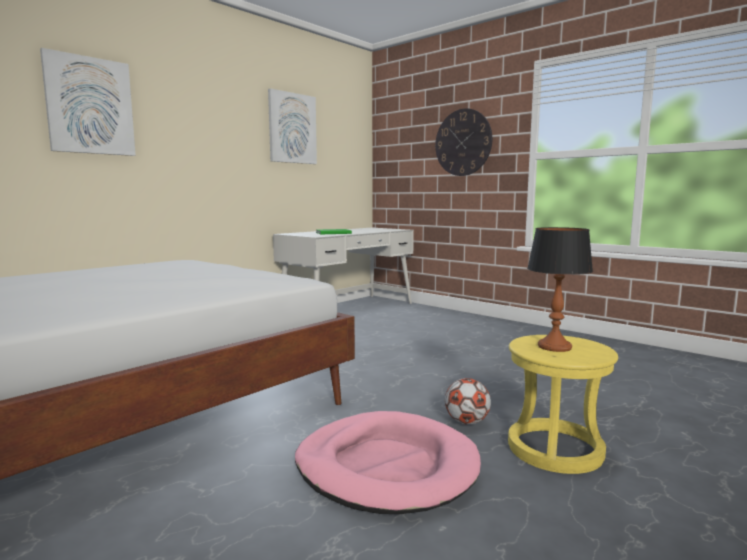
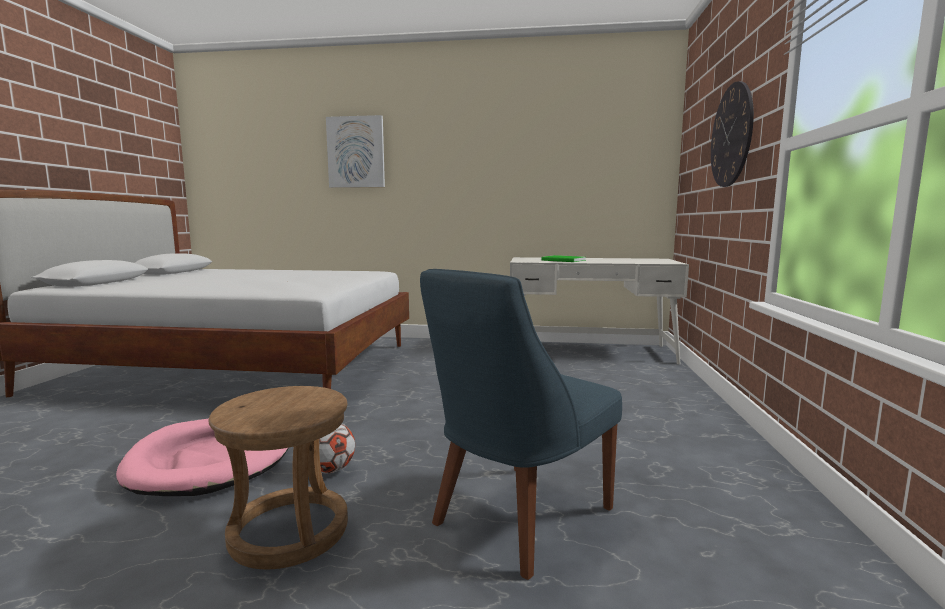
camera: 55 degrees right, 0 degrees up
(292, 128) = (546, 146): picture -> none
(554, 346) = (282, 402): table lamp -> none
(554, 449) = (290, 530): yellow stool -> brown stool
(581, 388) = (517, 519): none -> blue chair

